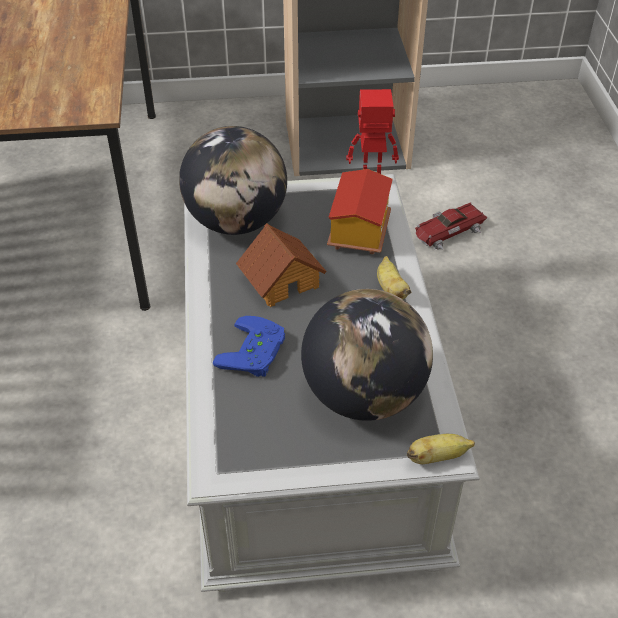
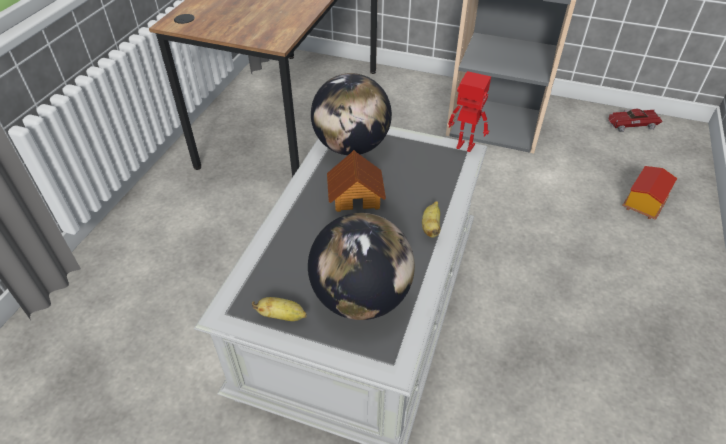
camera: 25 degrees right, 0 degrees up
(256, 353) = (305, 240): blue game controller -> none
(358, 232) = (432, 179): toy house -> toy house (643, 203)
(437, 457) = (386, 366): banana -> banana (282, 316)
(448, 232) = (537, 207): toy car -> toy car (631, 124)

